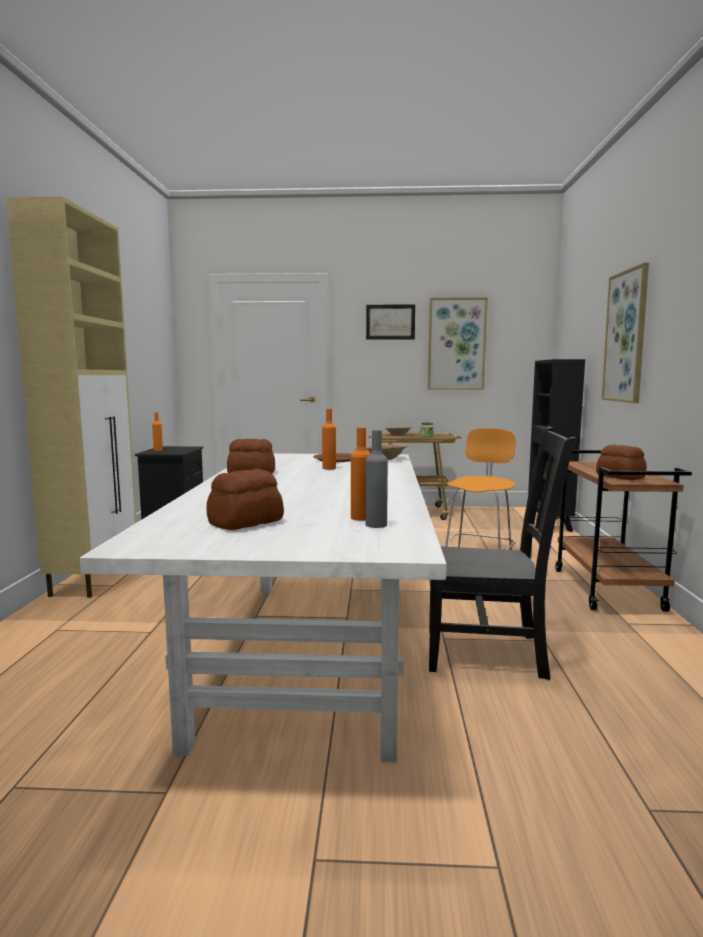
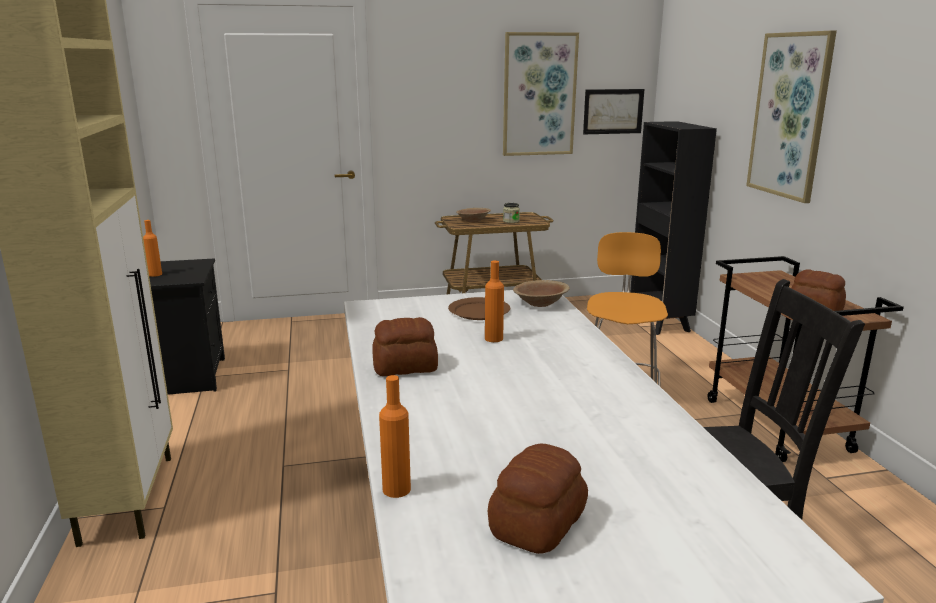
camera: 15 degrees left, 10 degrees up
(361, 518) = (670, 484): orange bottle -> orange bottle (396, 489)
(376, 525) = (706, 502): grey bottle -> none
(390, 322) = (453, 65): picture -> picture (613, 111)

